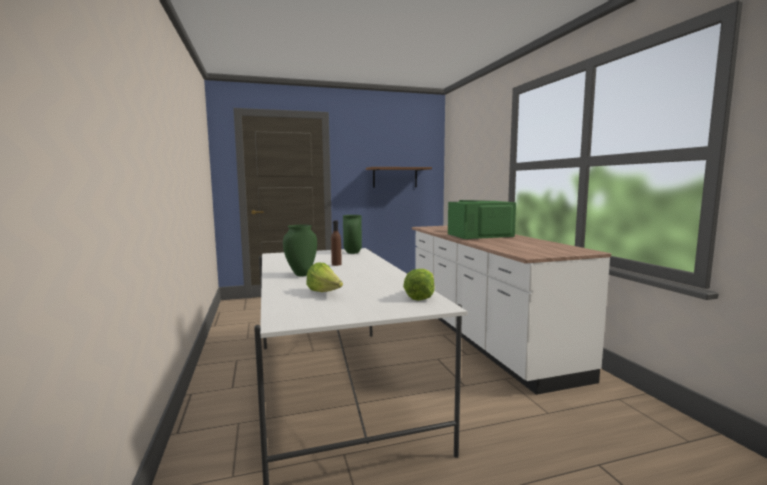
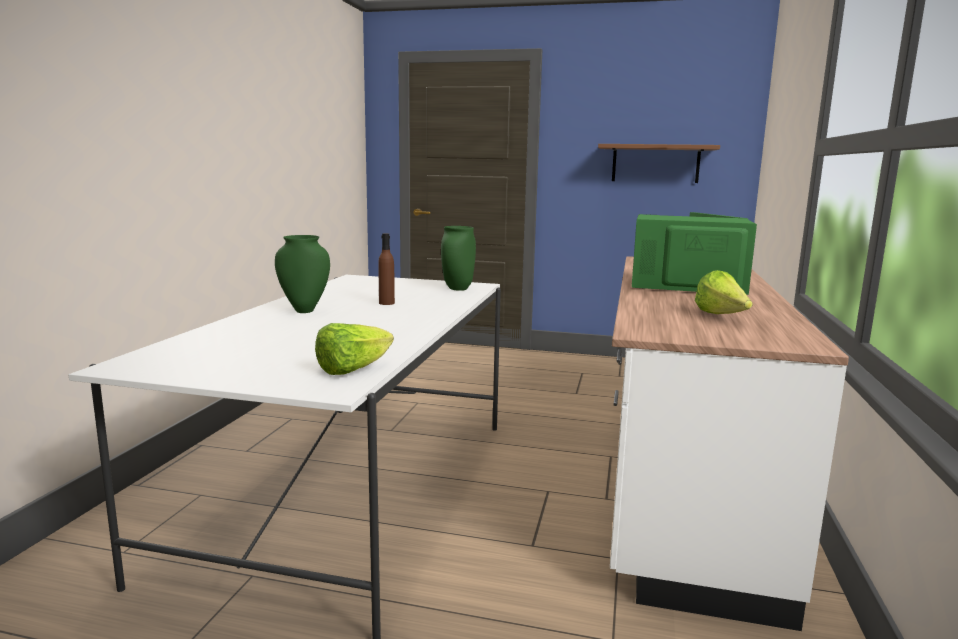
camera: 30 degrees right, 5 degrees up
(325, 293) = (260, 340): lettuce -> lettuce (722, 317)

